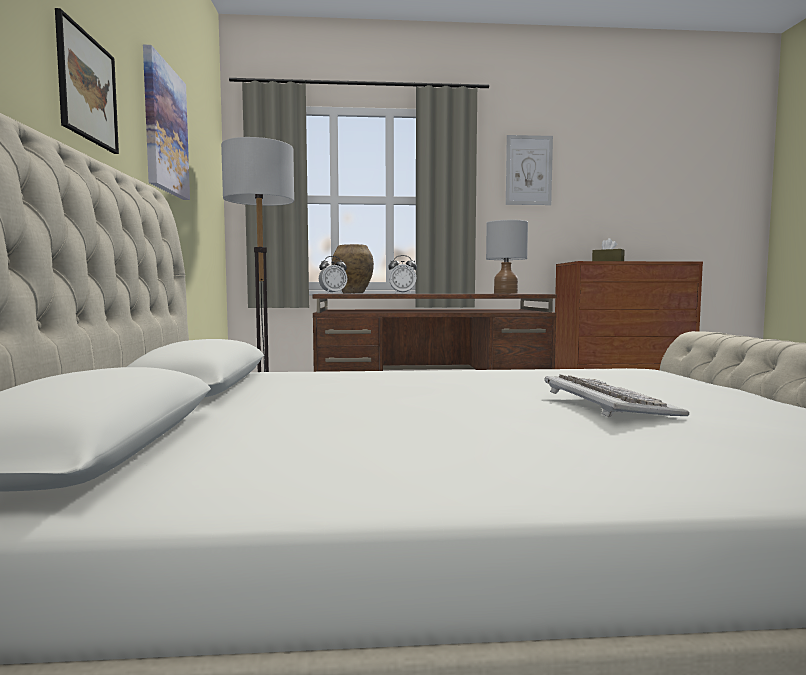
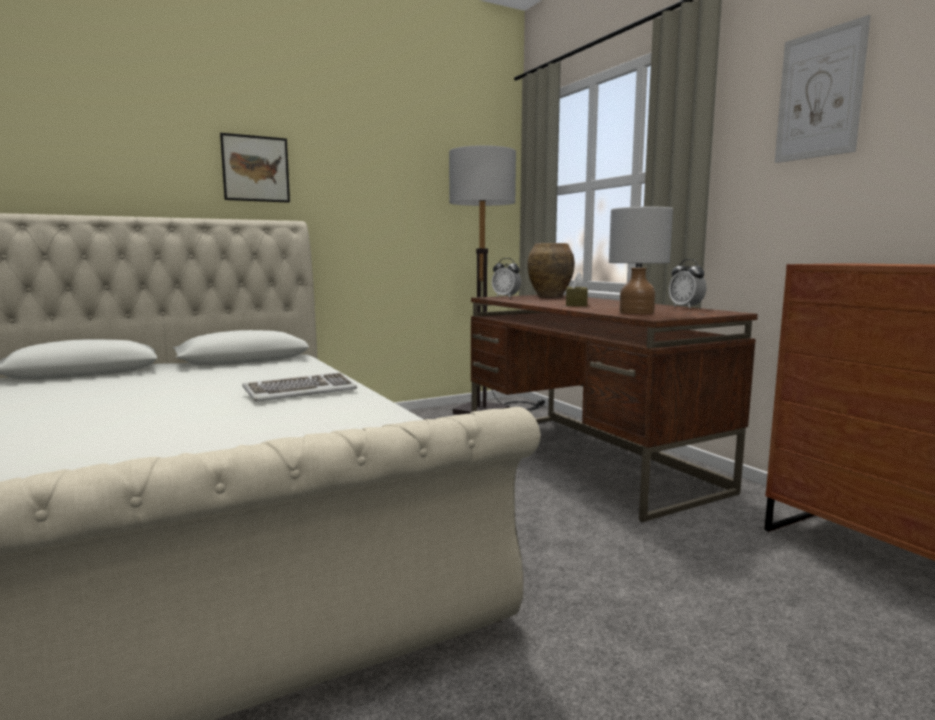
camera: 65 degrees right, 5 degrees up
(164, 129) = (375, 164): picture -> none
(402, 293) = (534, 303): alarm clock -> alarm clock (686, 307)
(605, 402) = (159, 423): keyboard -> keyboard (300, 391)
(608, 262) = (888, 264): brown tissue box -> brown tissue box (576, 304)

